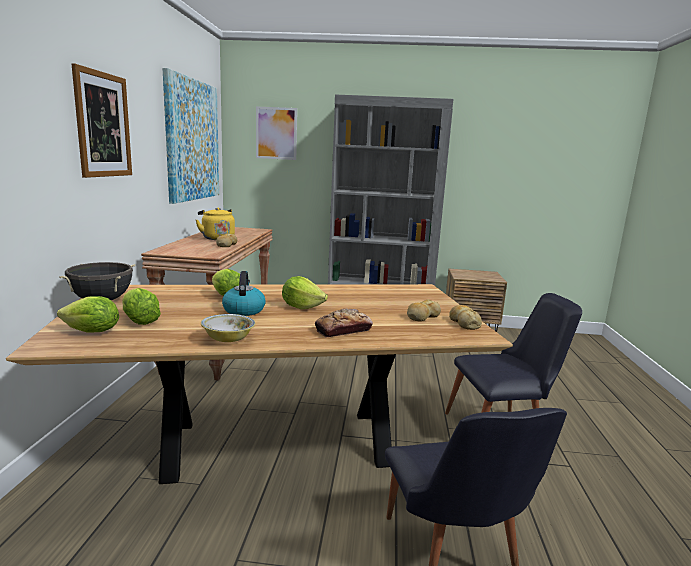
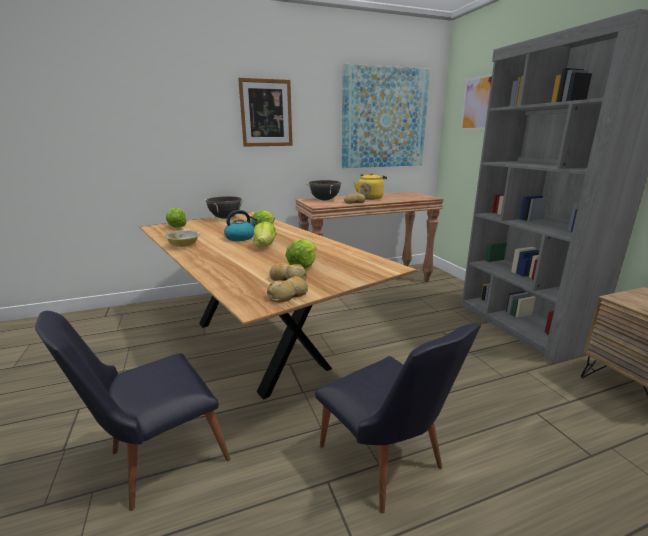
camera: 65 degrees right, 5 degrees up
(139, 321) = (200, 228): lettuce -> lettuce (303, 266)
(185, 248) = (324, 200): none -> black cooking pot
(343, 330) = (223, 263): bread -> none

